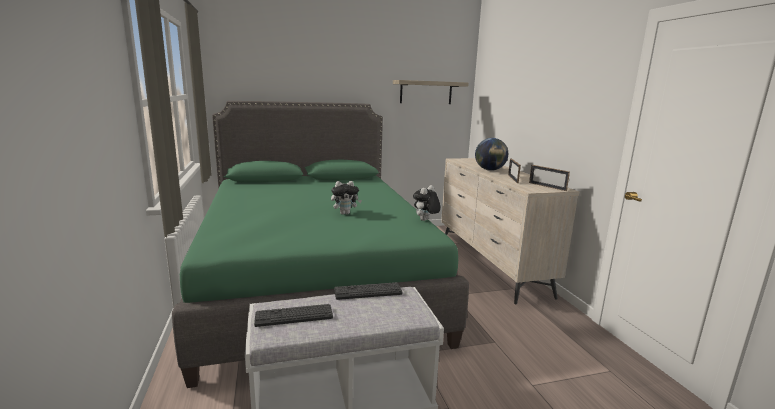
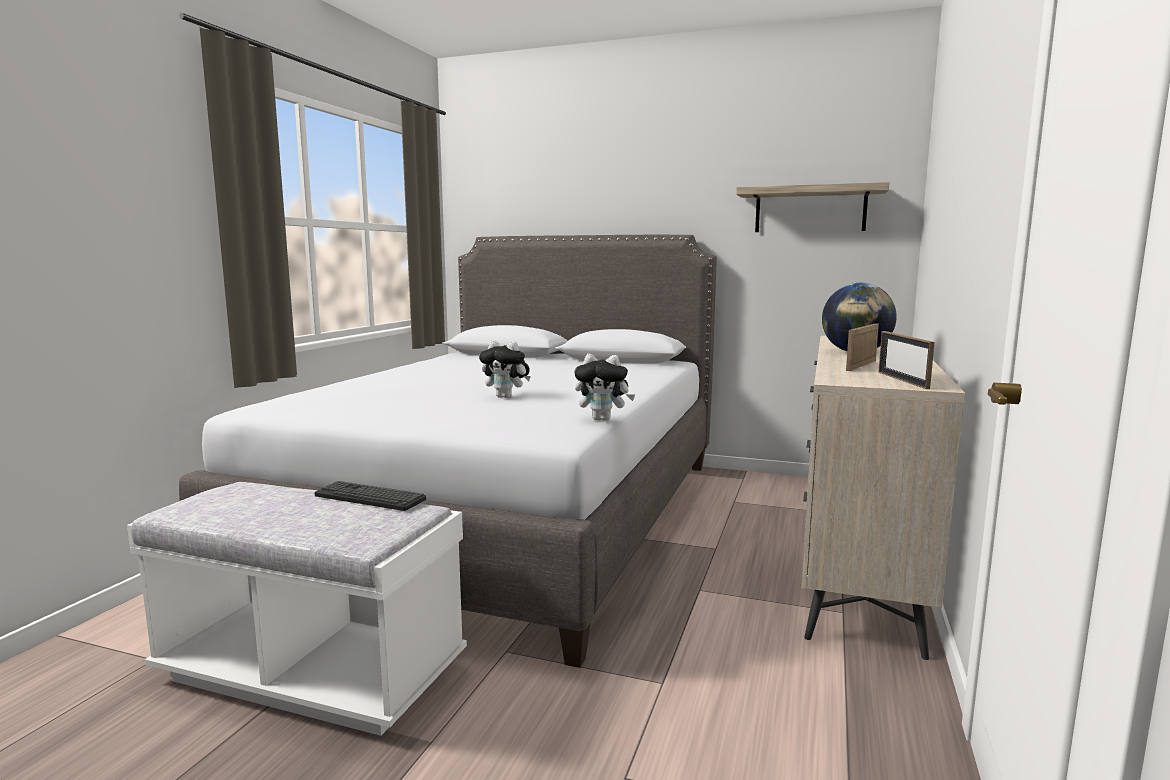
camera: 35 degrees right, 5 degrees down
(294, 316) = (232, 500): keyboard -> none
(314, 280) = (507, 515): green bed -> grey bed
(425, 220) = (603, 419): plush toy -> plush toy turned 150 degrees counterclockwise

